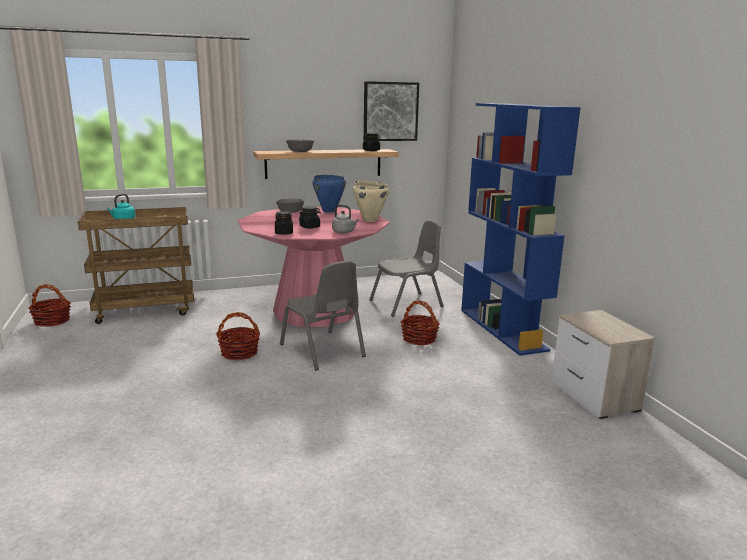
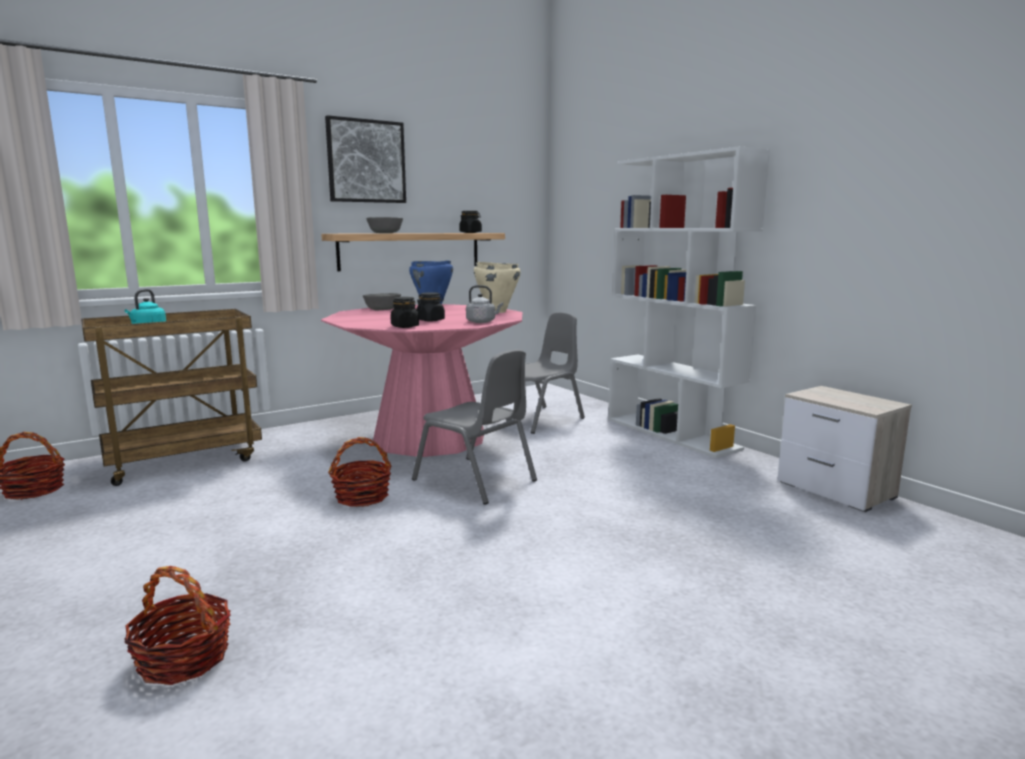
camera: 15 degrees left, 5 degrees down
(390, 111) = (486, 186): picture -> picture (366, 161)
(419, 339) = (586, 454): basket -> basket (184, 658)
(503, 329) = (672, 433): blue bookcase -> white bookcase

